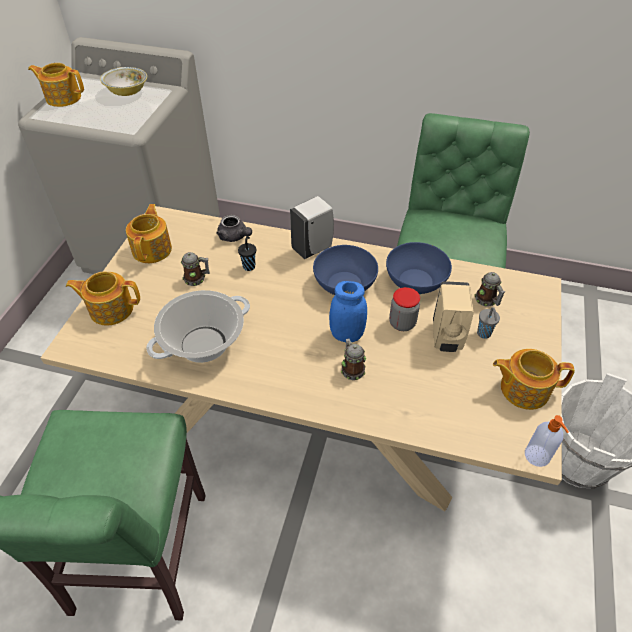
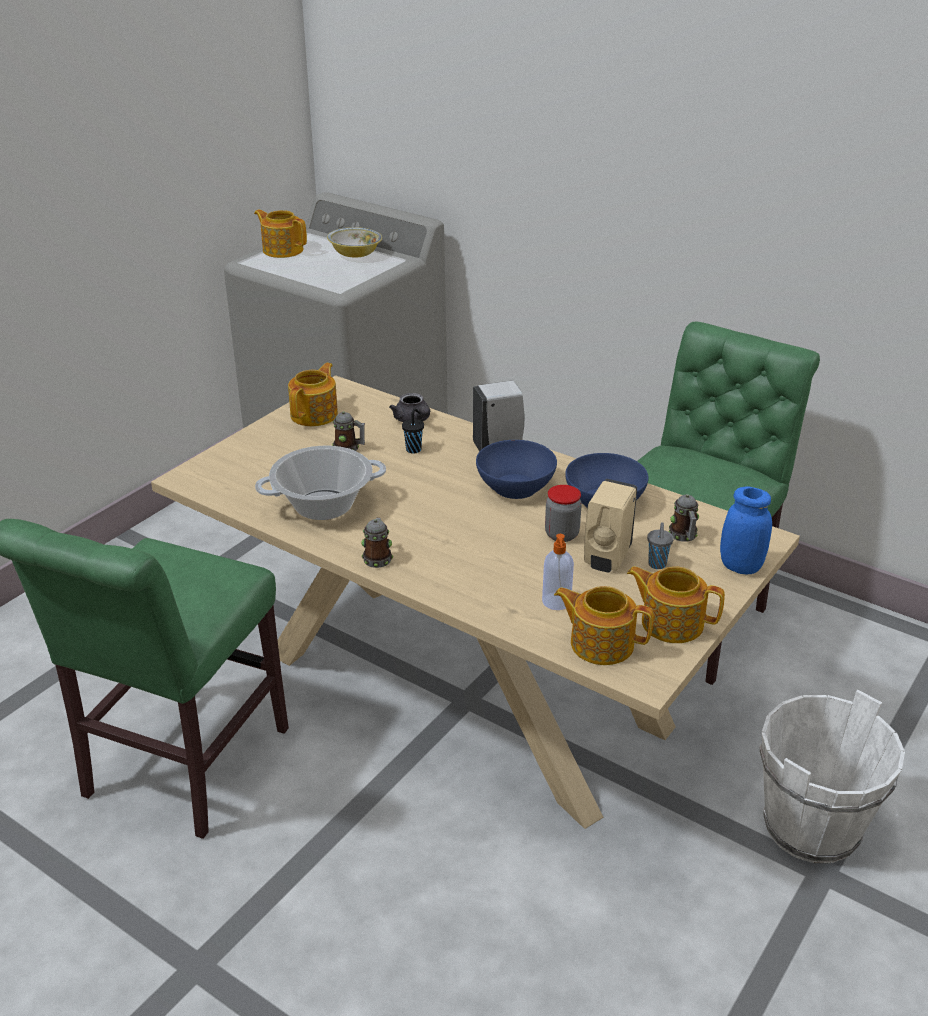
camera: 20 degrees right, 15 degrees down
(110, 308) = (242, 456): teapot -> teapot (600, 643)
(346, 334) = (488, 531): blue jar -> blue jar (740, 566)
(351, 368) = (475, 560): mug -> mug (378, 557)
(537, 456) = (645, 683): soap dispenser -> soap dispenser (556, 602)

